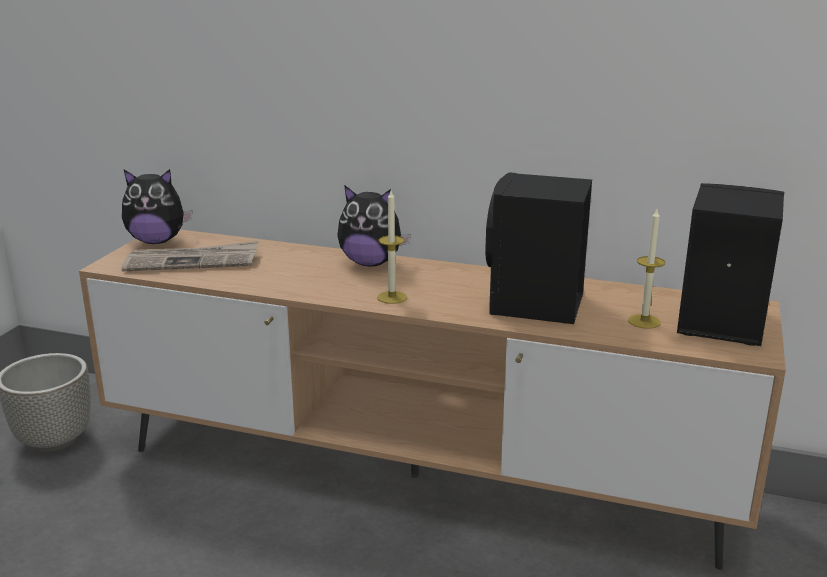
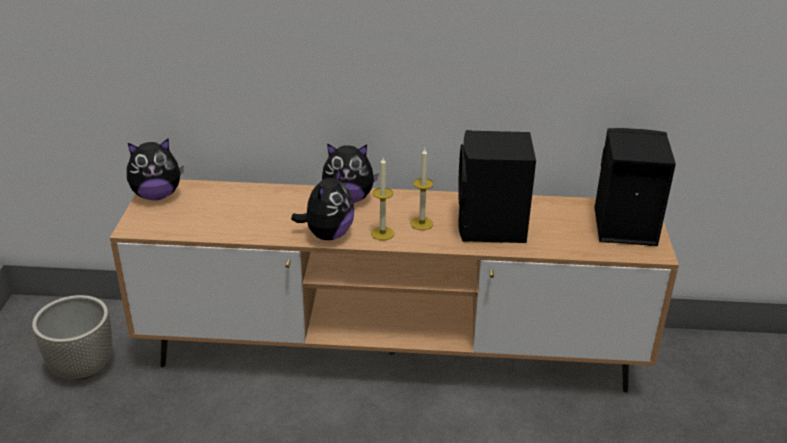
camera: 15 degrees left, 10 degrees up
(192, 261) = (201, 215): newspaper -> none
(324, 292) = (327, 235): none -> plush toy
(644, 321) = (573, 233): candle -> candle (421, 223)

